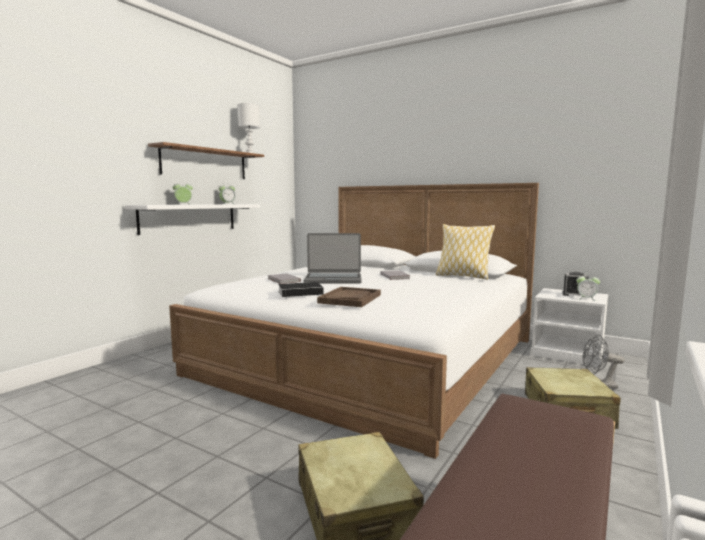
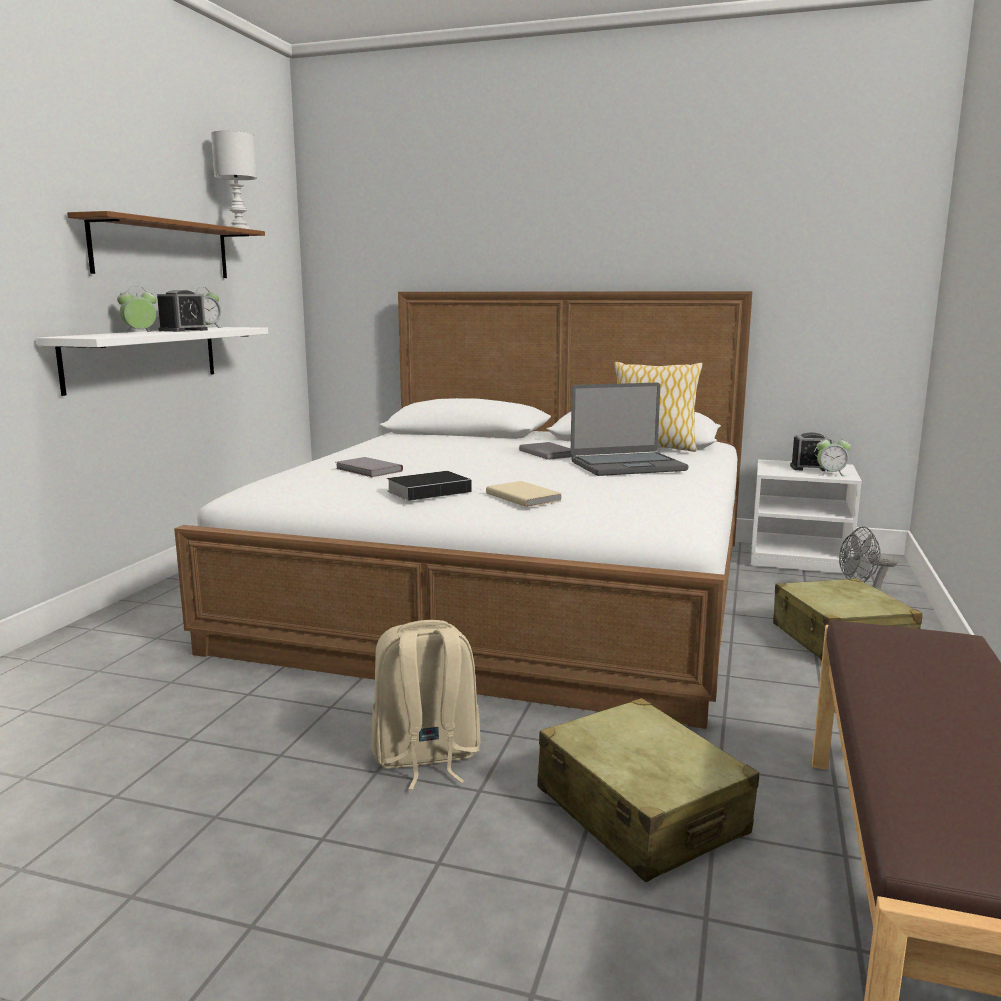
camera: 15 degrees left, 5 degrees up
(209, 204) = (183, 330): none -> alarm clock
(250, 451) = (425, 758): none -> beige backpack
(333, 279) = (453, 464): laptop -> laptop (627, 466)
(350, 299) = (524, 497): brown tray -> beige book

